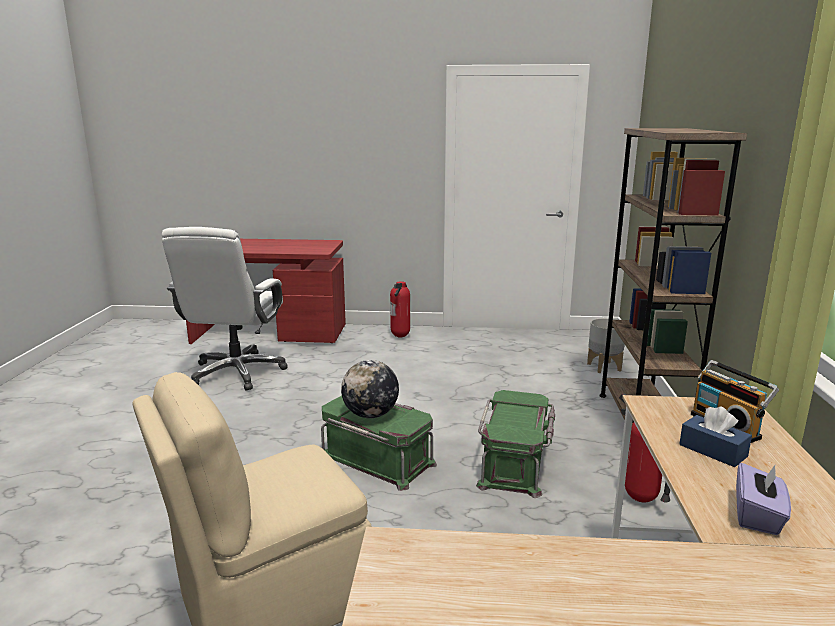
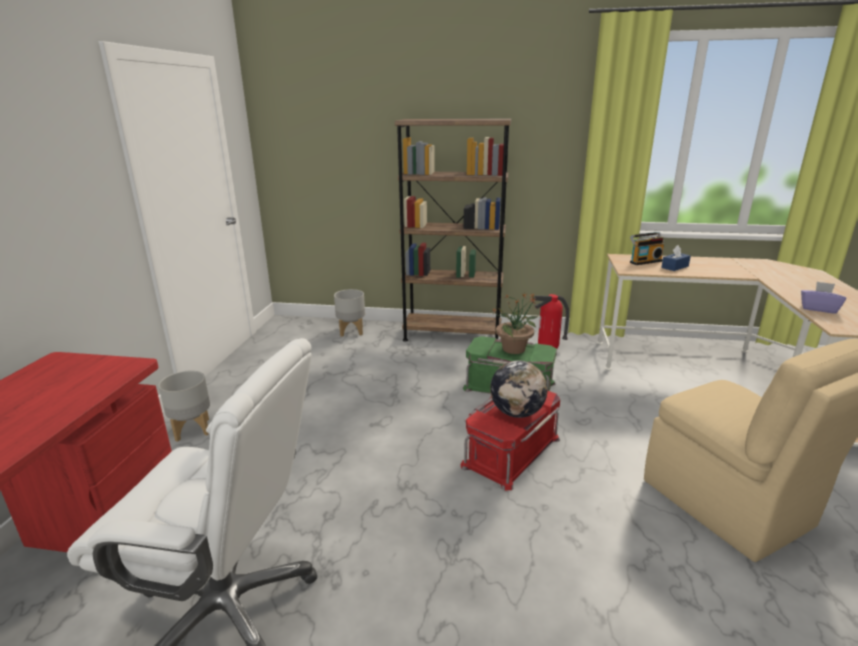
camera: 85 degrees left, 5 degrees up
(378, 459) = (510, 451): green storage box -> red storage box
(401, 337) = (193, 429): fire extinguisher -> grey planter
(520, 417) = (514, 349): none -> potted plant
(757, 516) = (728, 269): purple tissue box -> purple tissue box (818, 309)

